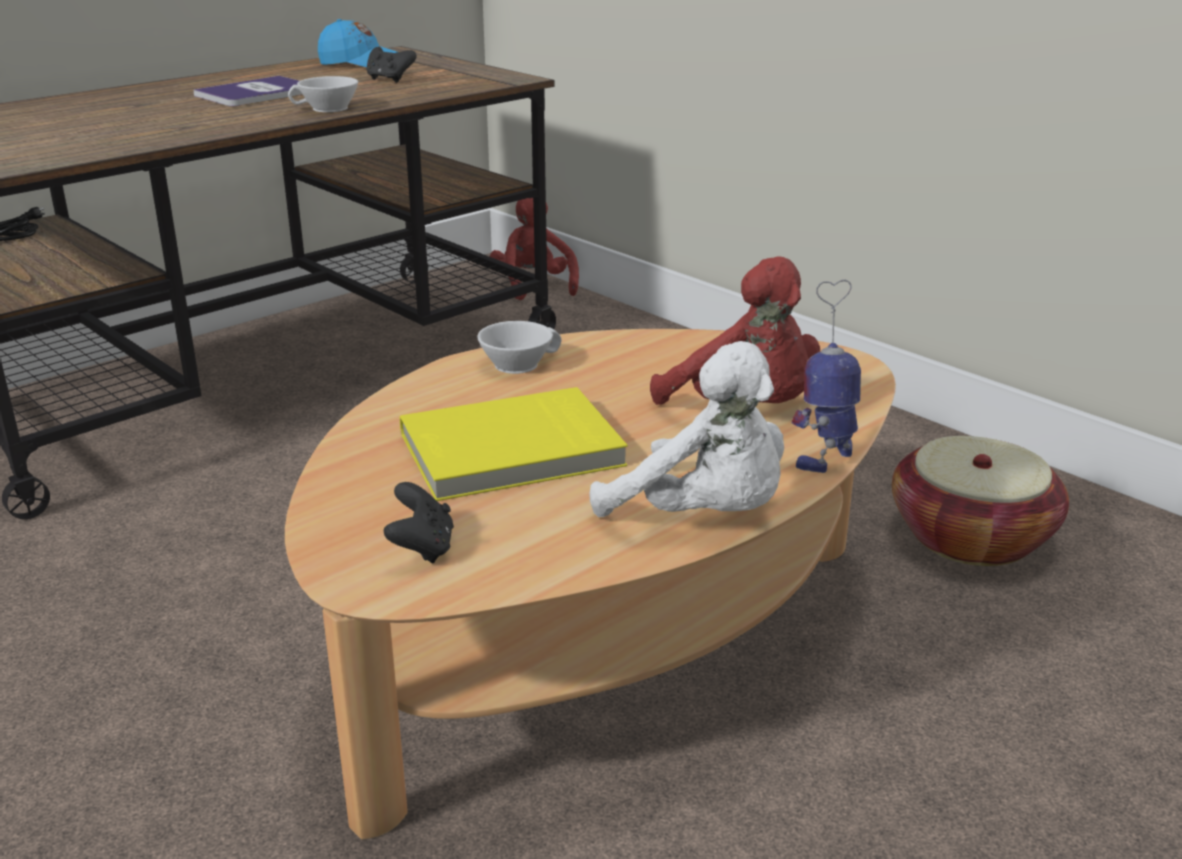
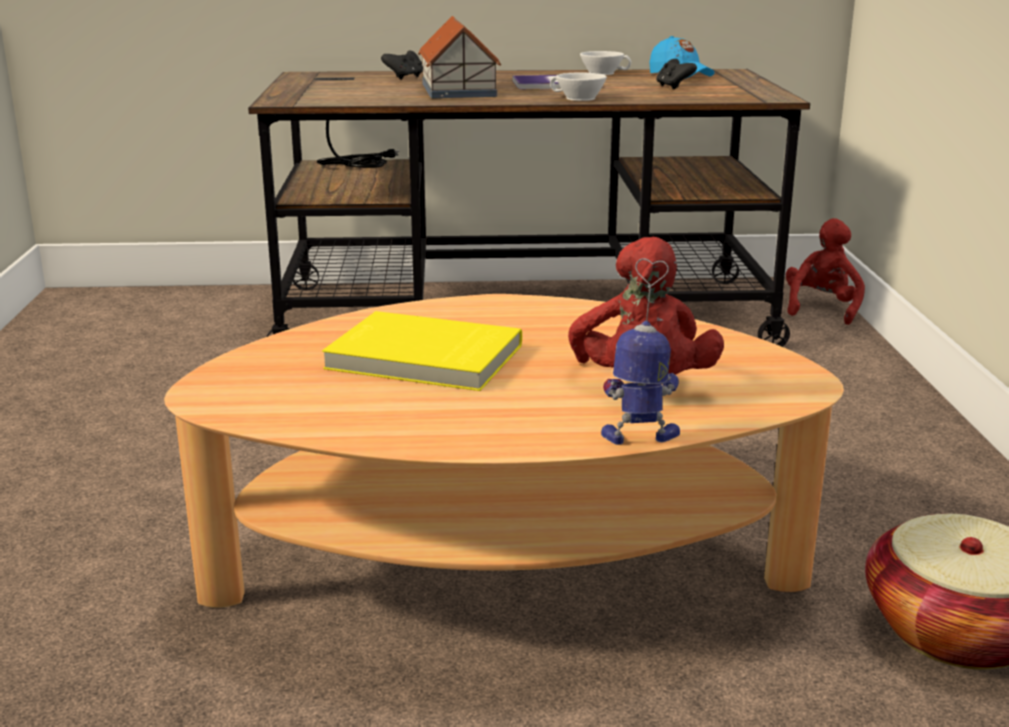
camera: 40 degrees right, 5 degrees down
(160, 118) = (459, 89): none -> toy house
(422, 548) = (266, 390): black game controller -> black game controller (405, 77)
(517, 363) = (534, 310): white cup -> white cup (603, 73)
(703, 516) = (468, 437): white plush toy -> none

